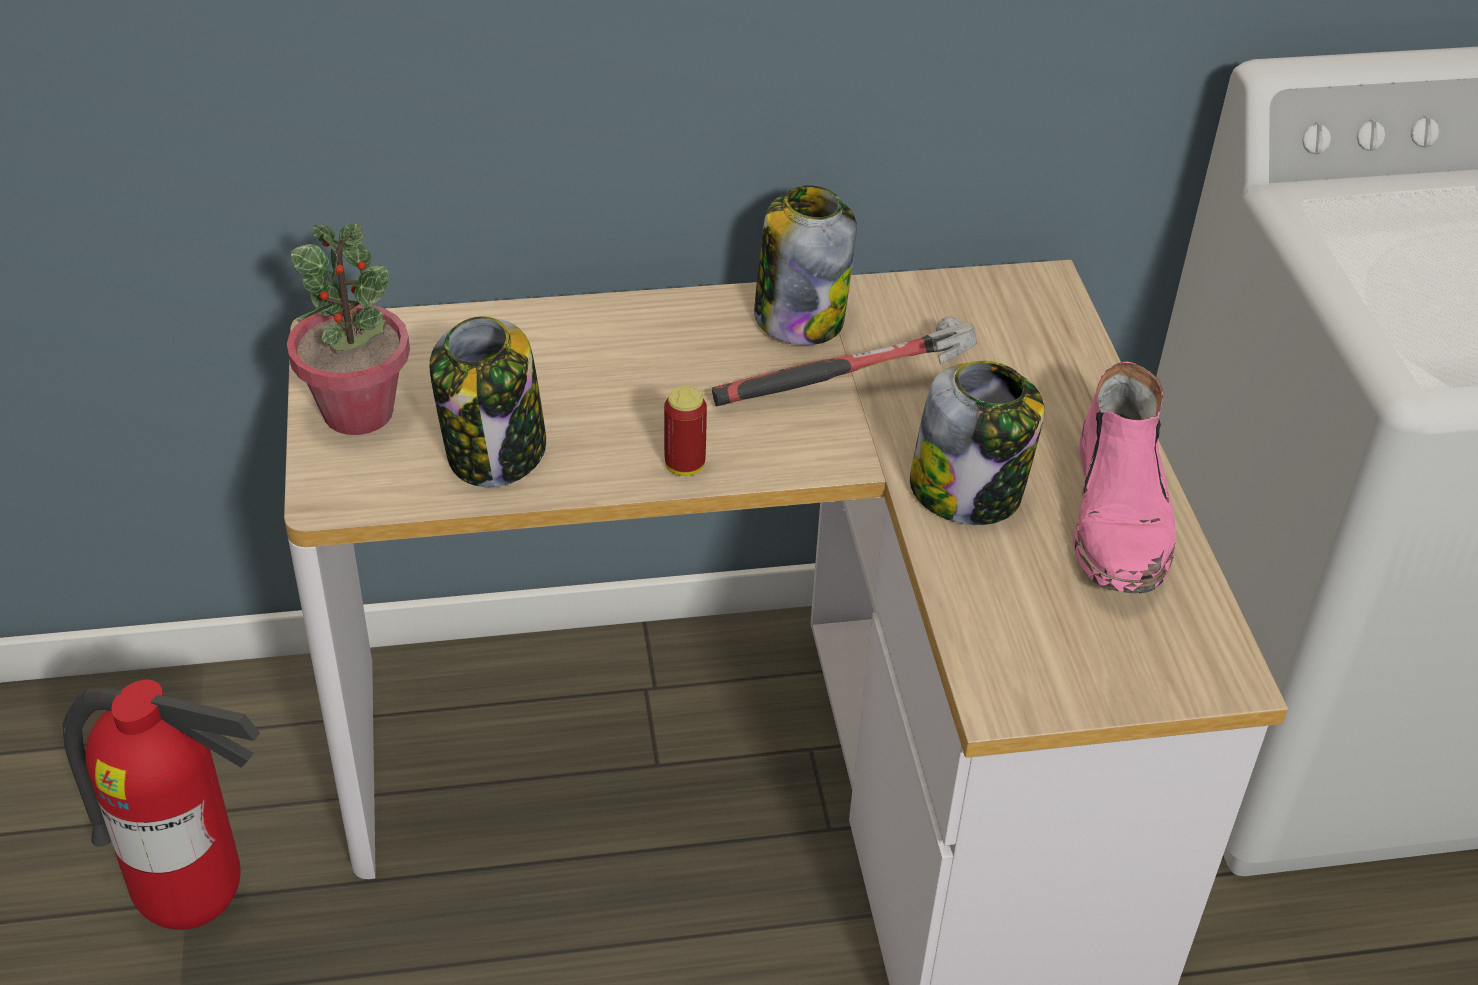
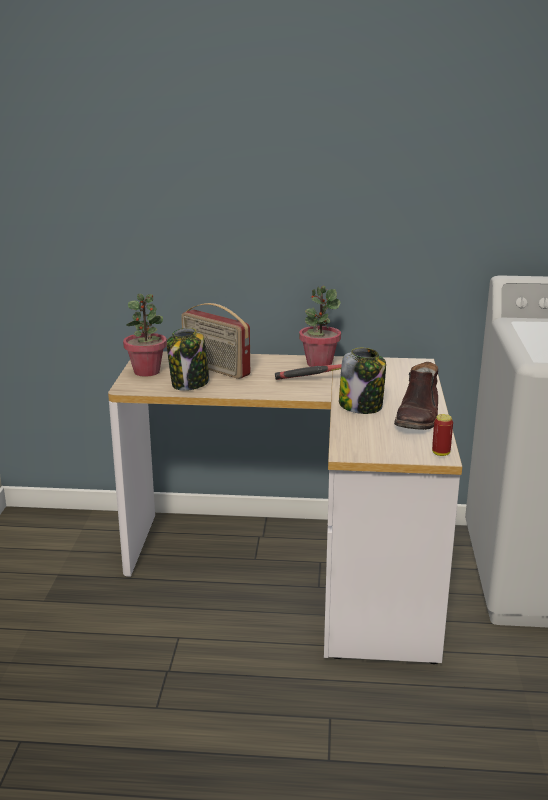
camera: 15 degrees right, 20 degrees down
(196, 902) = (61, 575): fire extinguisher -> none
(539, 377) = (215, 369): none -> radio
(684, 465) = (256, 392): can -> can (441, 453)
(799, 317) = (319, 363): jar -> potted plant
(1120, 517) = (418, 417): pink boot -> brown boot

